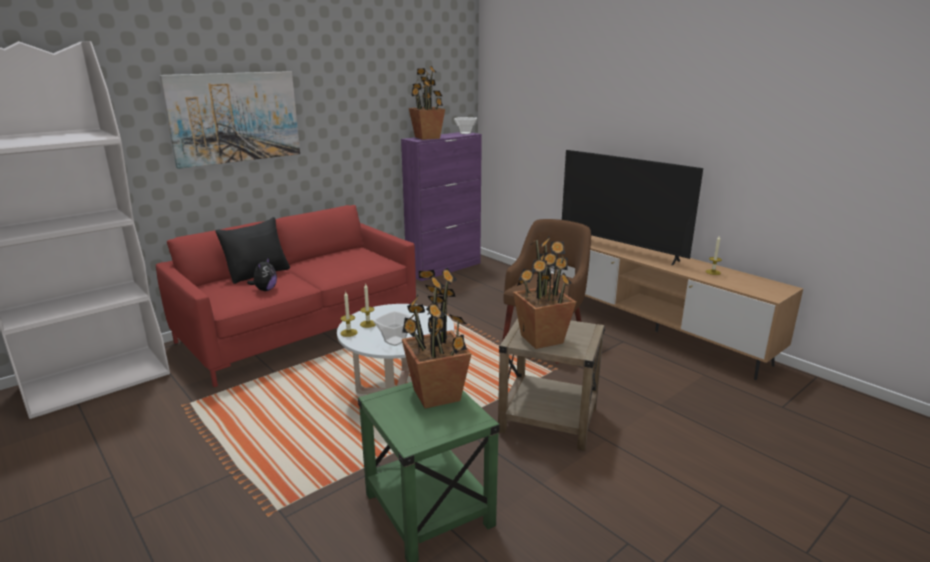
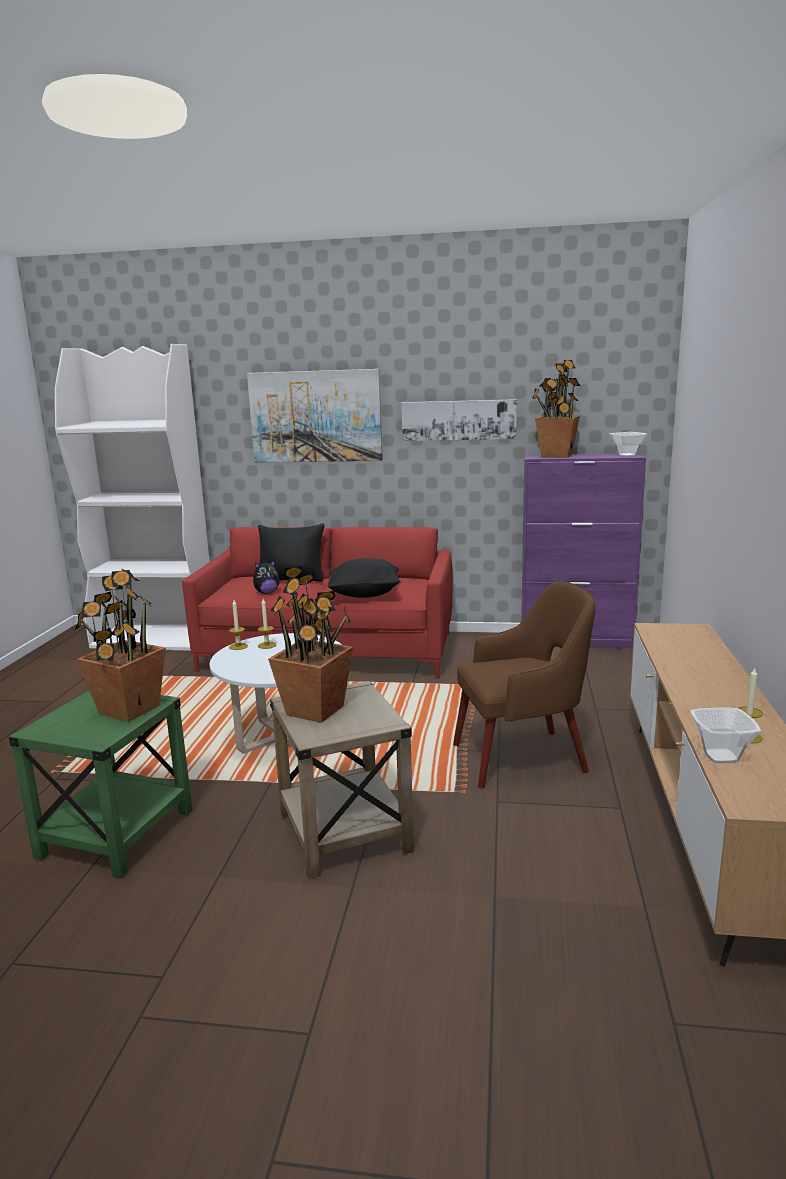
camera: 50 degrees right, 5 degrees down
(349, 268) = (365, 595): none -> black pillow
(354, 114) = (458, 420): none -> picture
(396, 341) = (248, 666): bowl -> bowl (722, 757)
(620, 249) = (685, 660): television -> none

